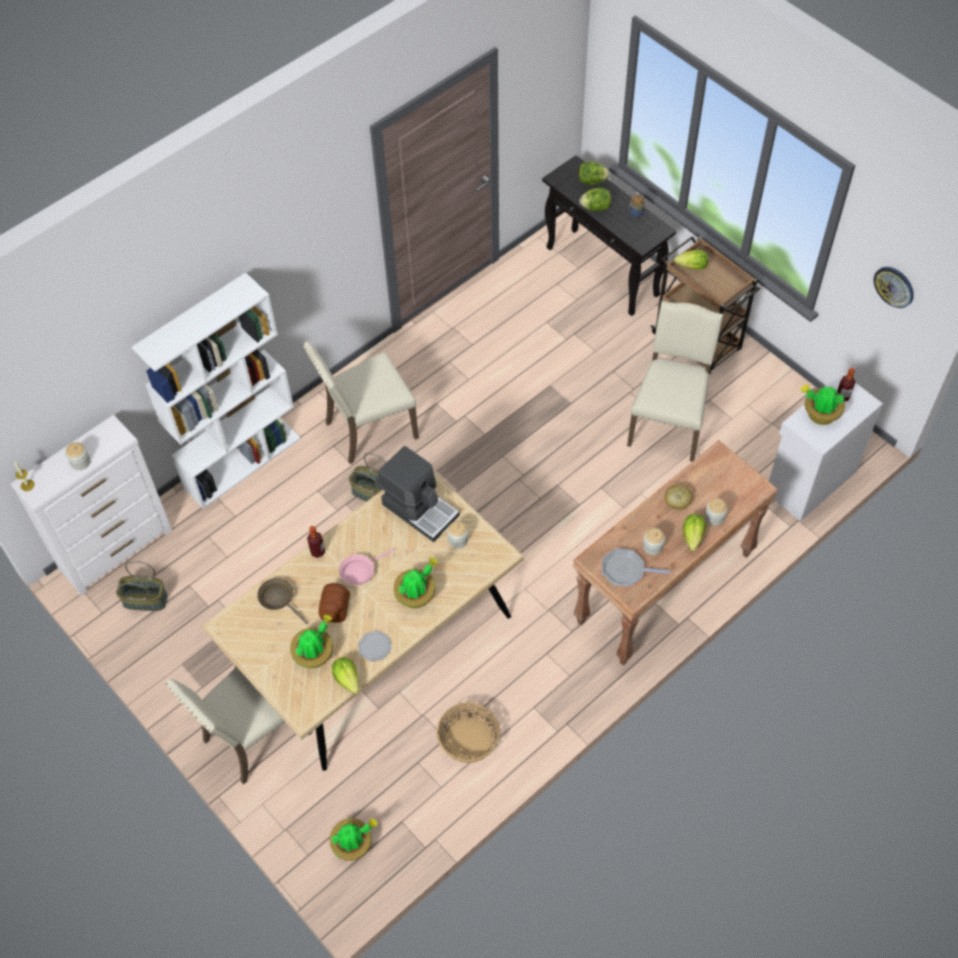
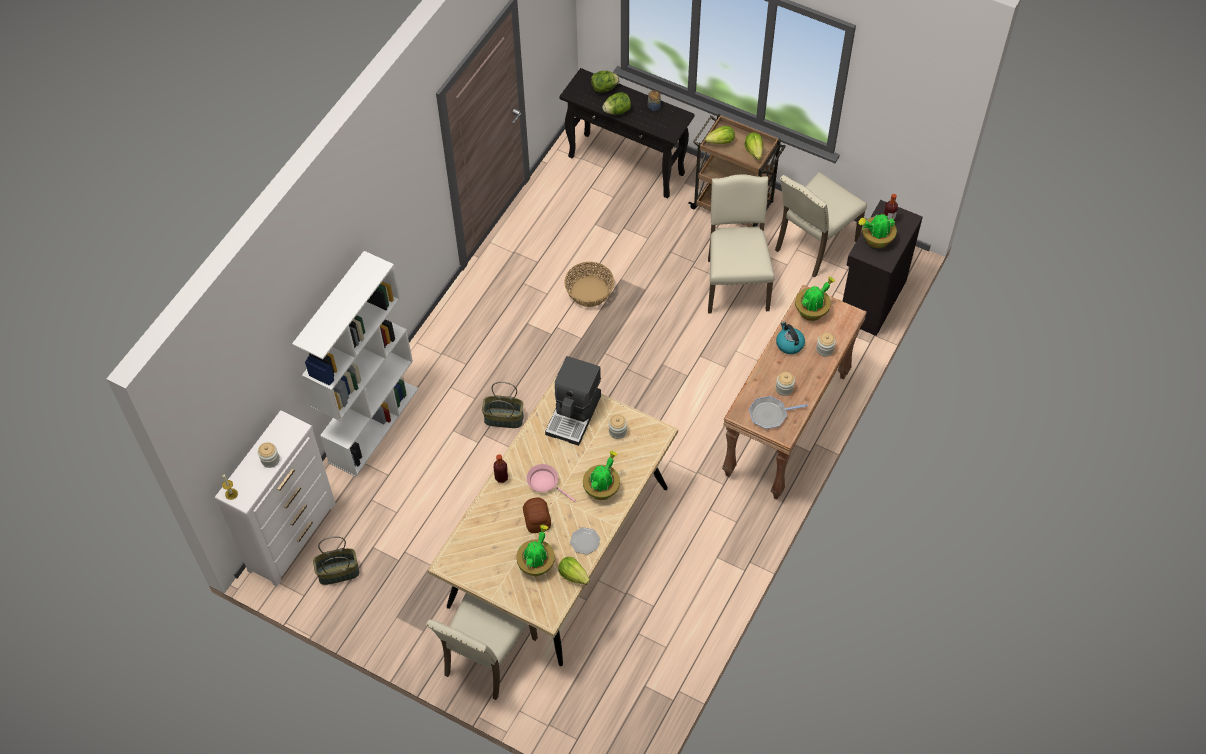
camera: 20 degrees left, 0 degrees up
(279, 599) = (485, 527): brown frying pan -> none
(354, 844) = (612, 717): potted plant -> potted plant (812, 310)
(360, 571) = (545, 482): pink frying pan -> pink frying pan turned 90 degrees clockwise
(368, 429) = (476, 363): beige chair -> beige chair (814, 245)
(420, 508) = (574, 414): coffee machine -> coffee machine turned 90 degrees clockwise
(469, 739) = (673, 600): basket -> basket (589, 291)
(677, 500) = (789, 344): bread -> kettle
(693, 536) = (813, 370): lettuce -> lettuce (754, 151)
(809, 481) = (871, 300): white cabinet -> black cabinet
(894, 286) = (908, 116): wall clock -> none

